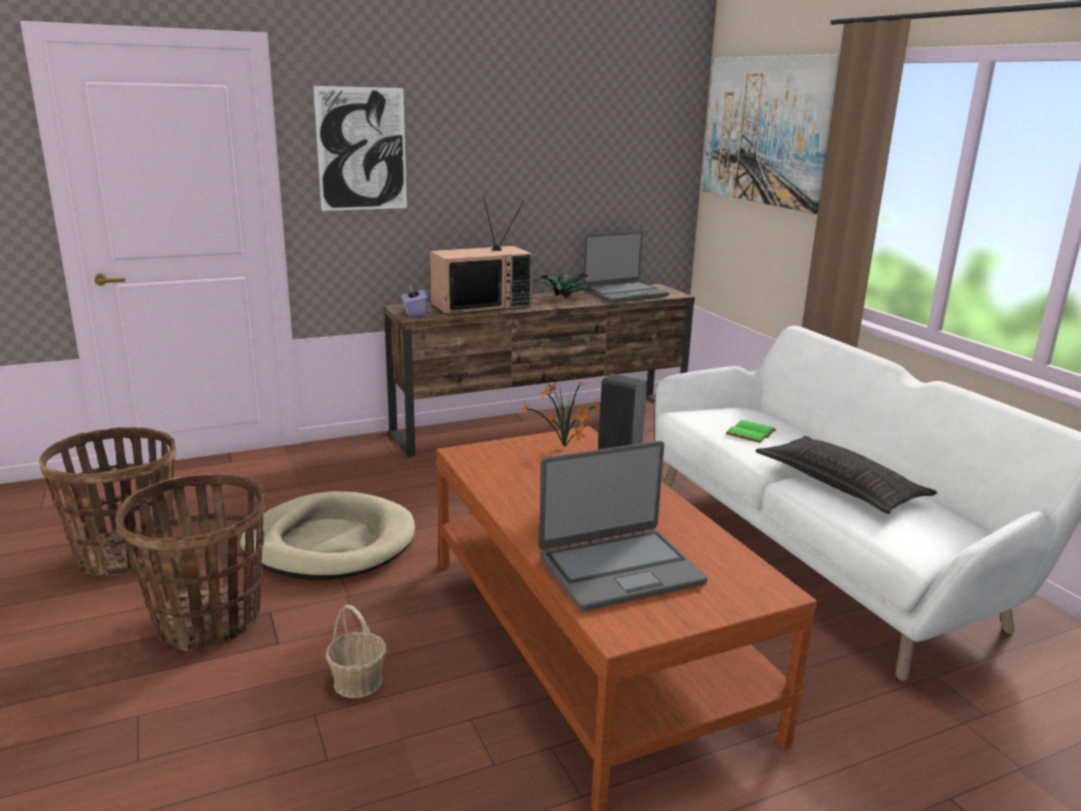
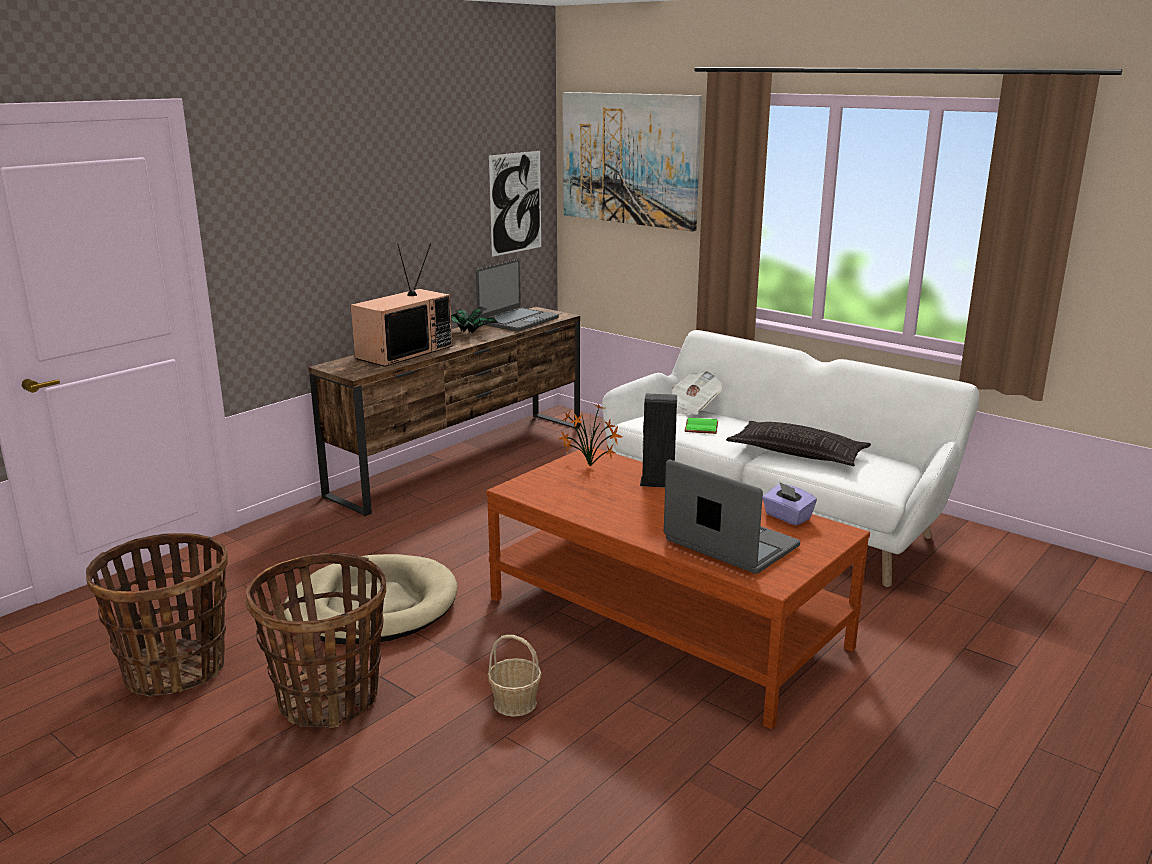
camera: 25 degrees left, 0 degrees up
(362, 149) = (277, 209): picture -> picture (516, 203)
(414, 312) = (350, 369): purple tissue box -> purple tissue box (787, 517)
(619, 569) = (730, 544): laptop -> laptop turned 90 degrees counterclockwise
(760, 411) = (691, 408): none -> newspaper

